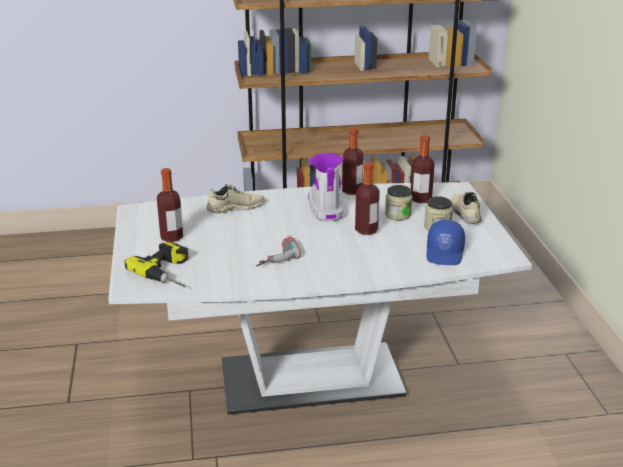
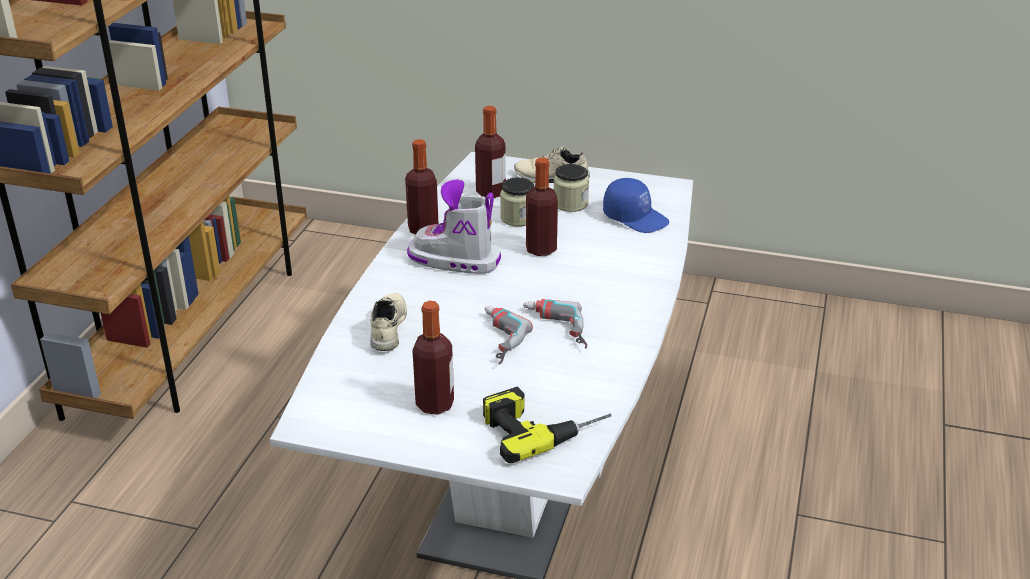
camera: 65 degrees left, 5 degrees up
(248, 239) = (494, 339): none -> power drill

